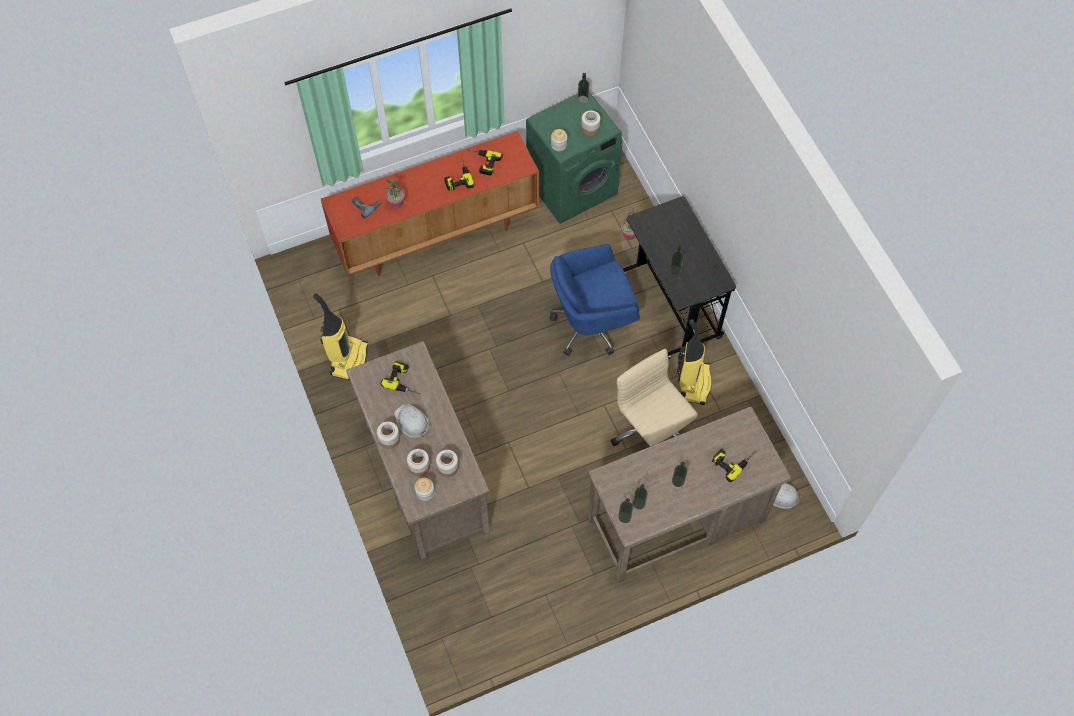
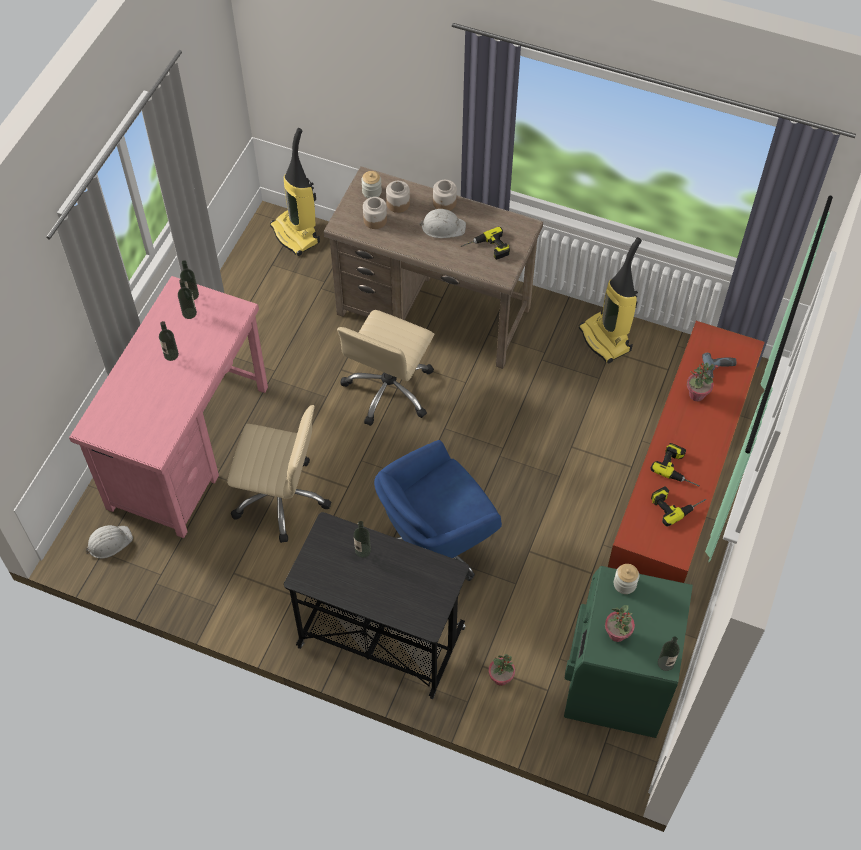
camera: 135 degrees right, 5 degrees down
(514, 446) = (389, 389): none -> beige office chair
(590, 128) = (617, 634): jar -> potted plant
(591, 326) = (436, 548): blue office chair -> blue office chair turned 150 degrees counterclockwise
(676, 520) = (188, 446): brown desk -> pink desk
(693, 383) = (284, 578): vacuum cleaner -> vacuum cleaner (296, 234)
(732, 460) = (136, 409): power drill -> none

